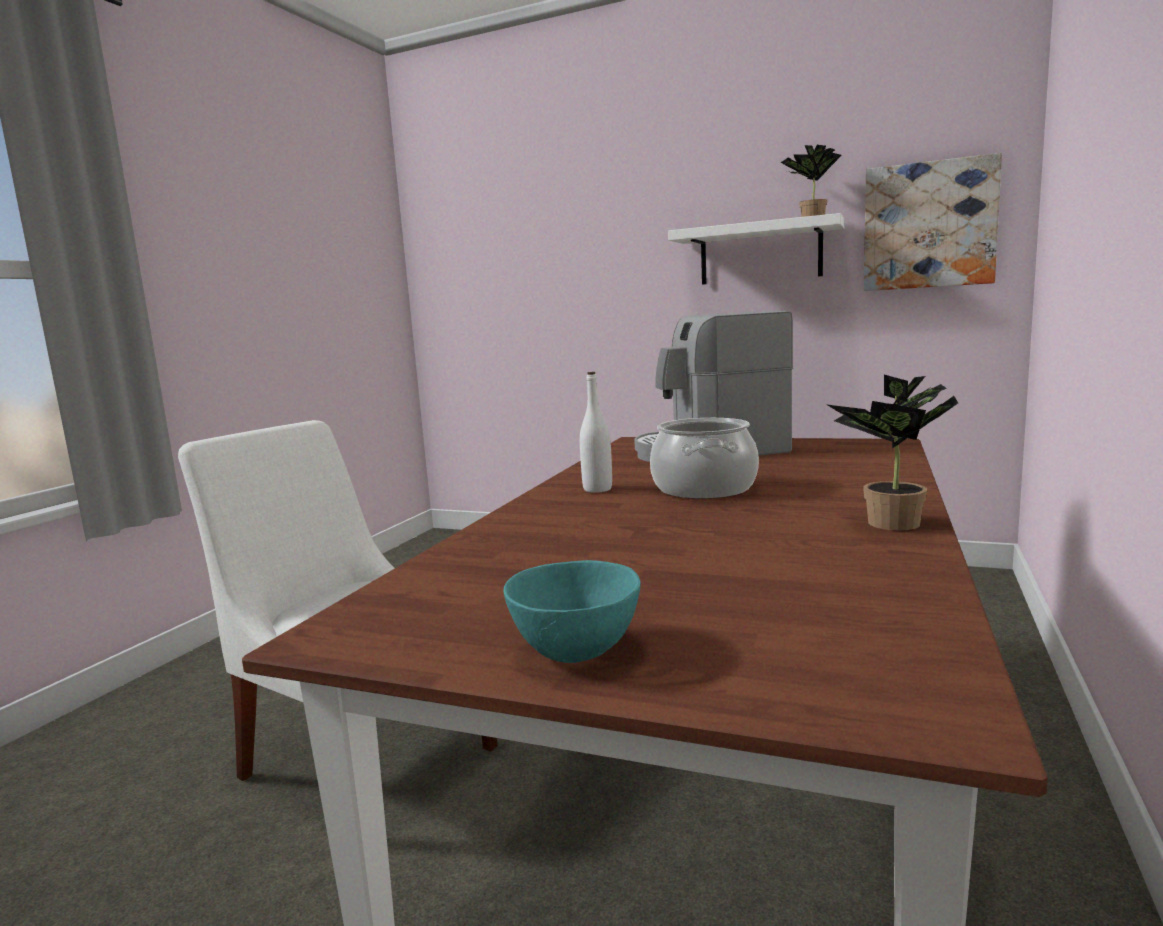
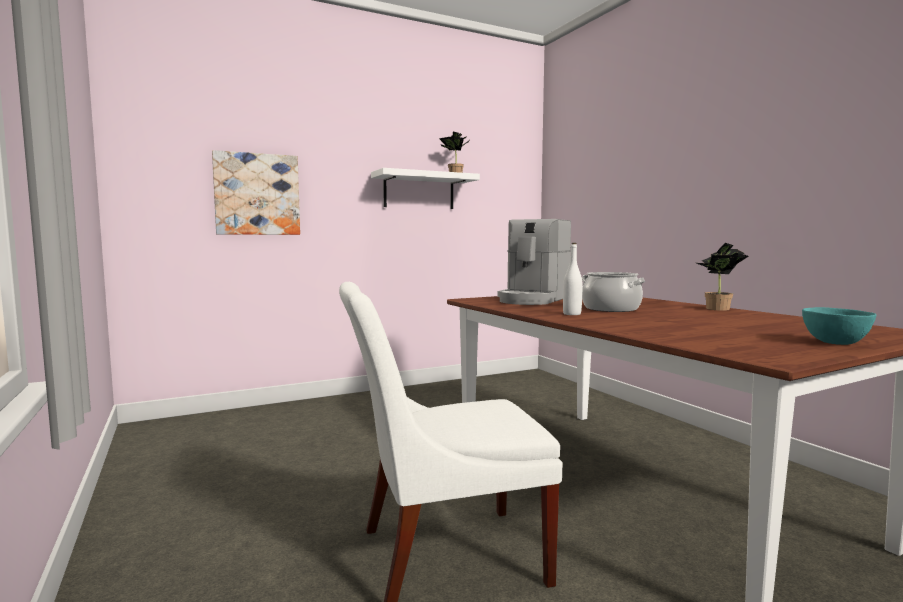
camera: 50 degrees left, 5 degrees down
(929, 225) = (501, 187): picture -> picture (257, 194)

